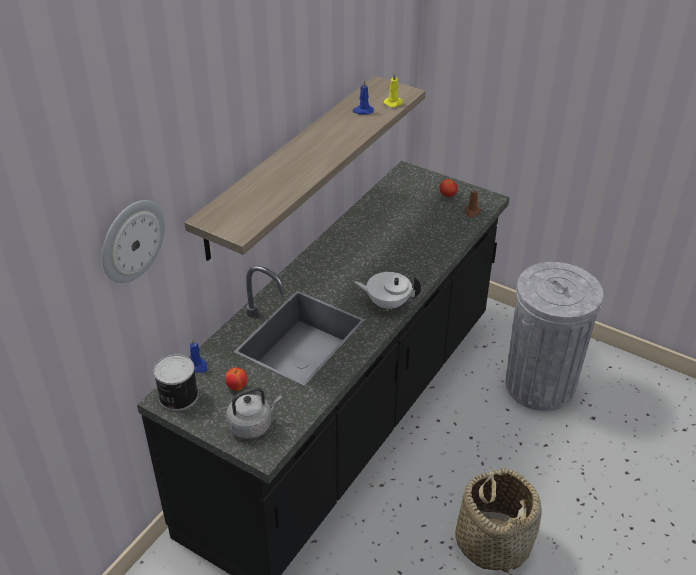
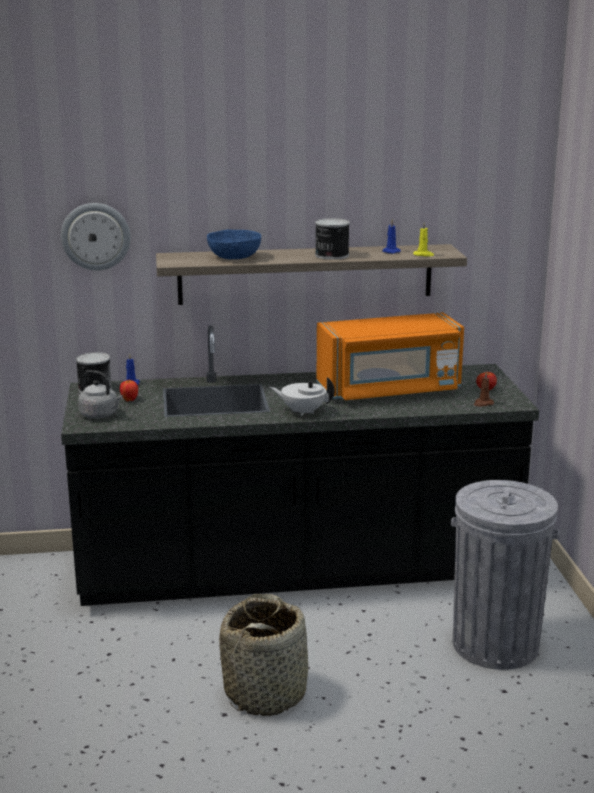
camera: 50 degrees right, 20 degrees down
(269, 188) = (234, 257): none -> blue bowl
(335, 141) = (331, 255): none -> can
(387, 303) = (303, 412): white teapot -> white teapot turned 45 degrees counterclockwise
(394, 236) = (389, 390): none -> orange microwave

